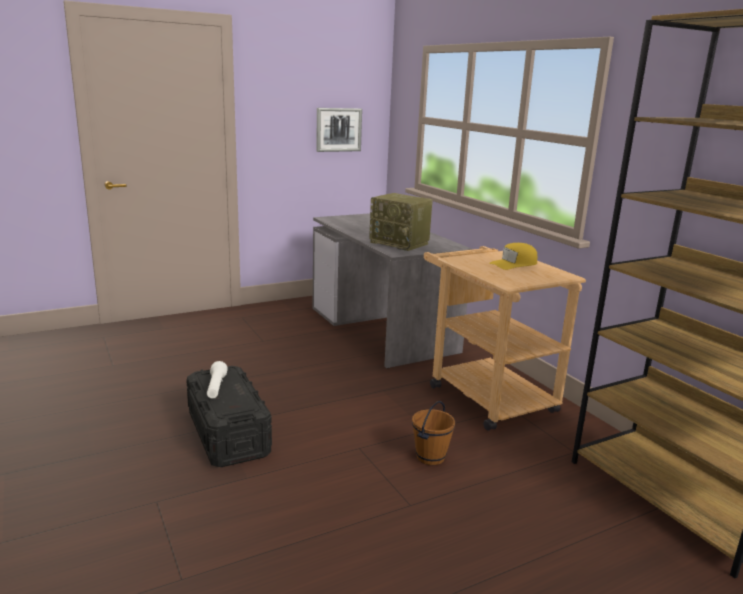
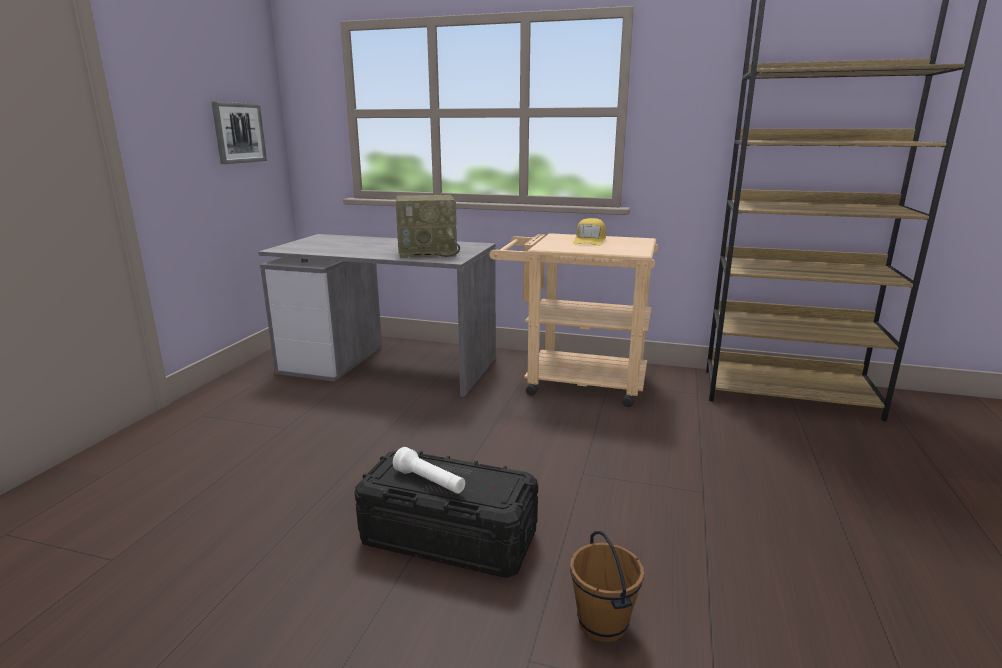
camera: 45 degrees left, 0 degrees up
(430, 457) = (639, 448): brown bucket -> brown bucket (601, 624)

